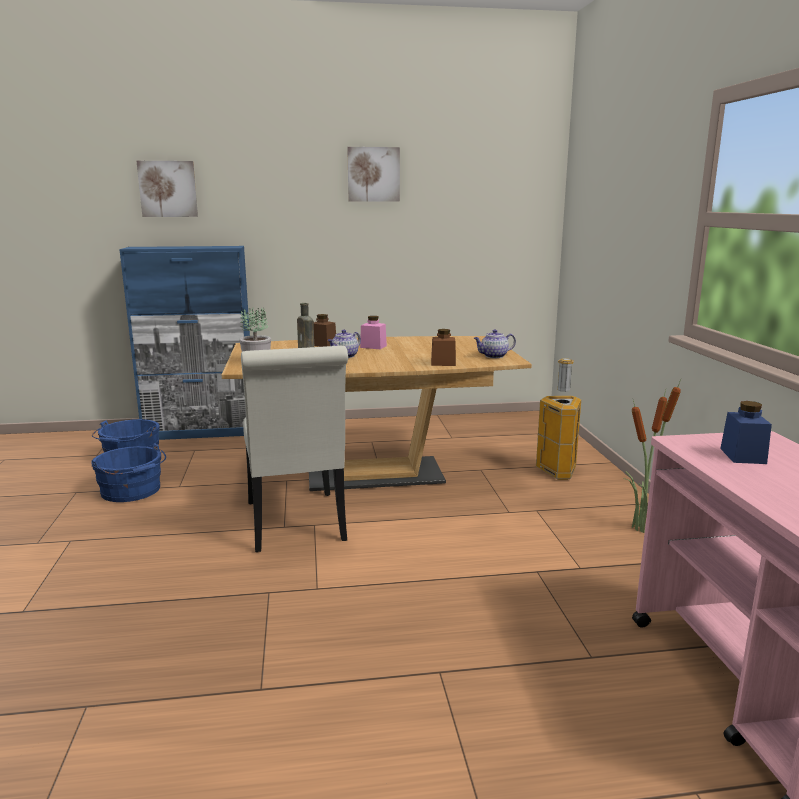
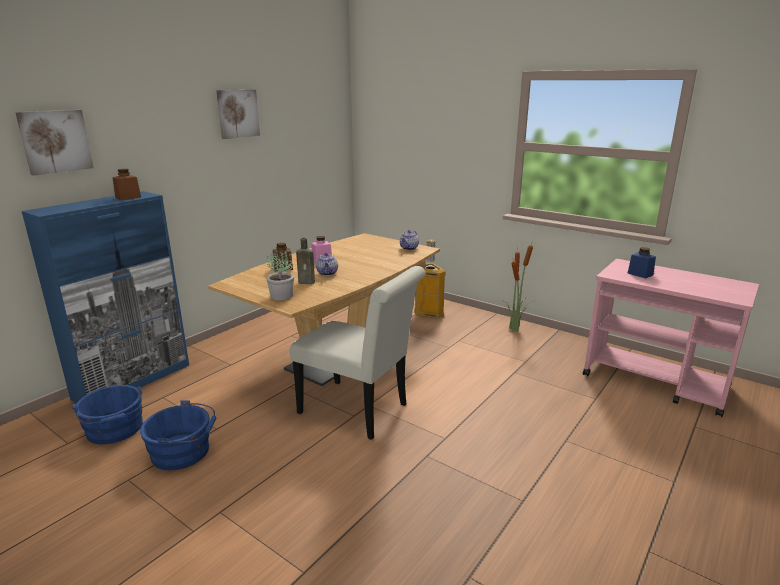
camera: 45 degrees left, 5 degrees up
(443, 363) = (398, 261): brown jar -> brown jar (128, 197)

